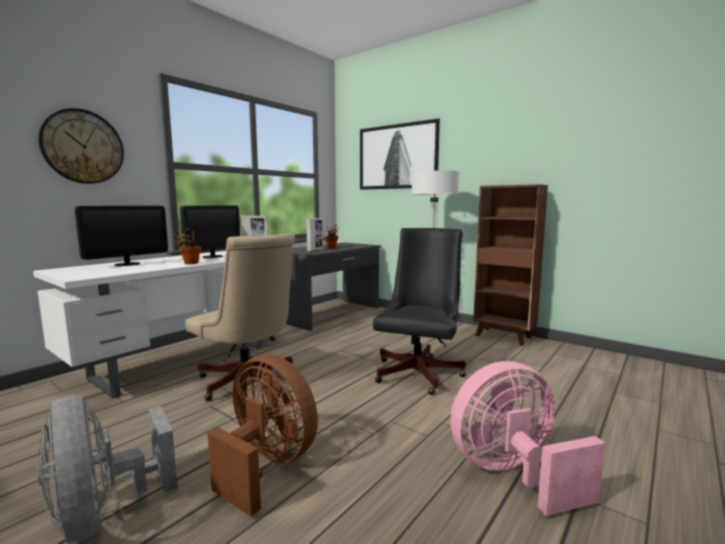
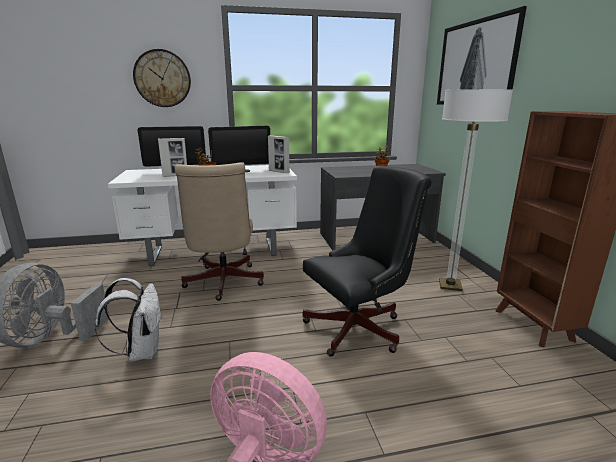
camera: 40 degrees right, 10 degrees up
(266, 465) = (141, 352): brown fan -> white backpack
(315, 250) = (356, 172): picture frame -> picture frame (175, 175)

